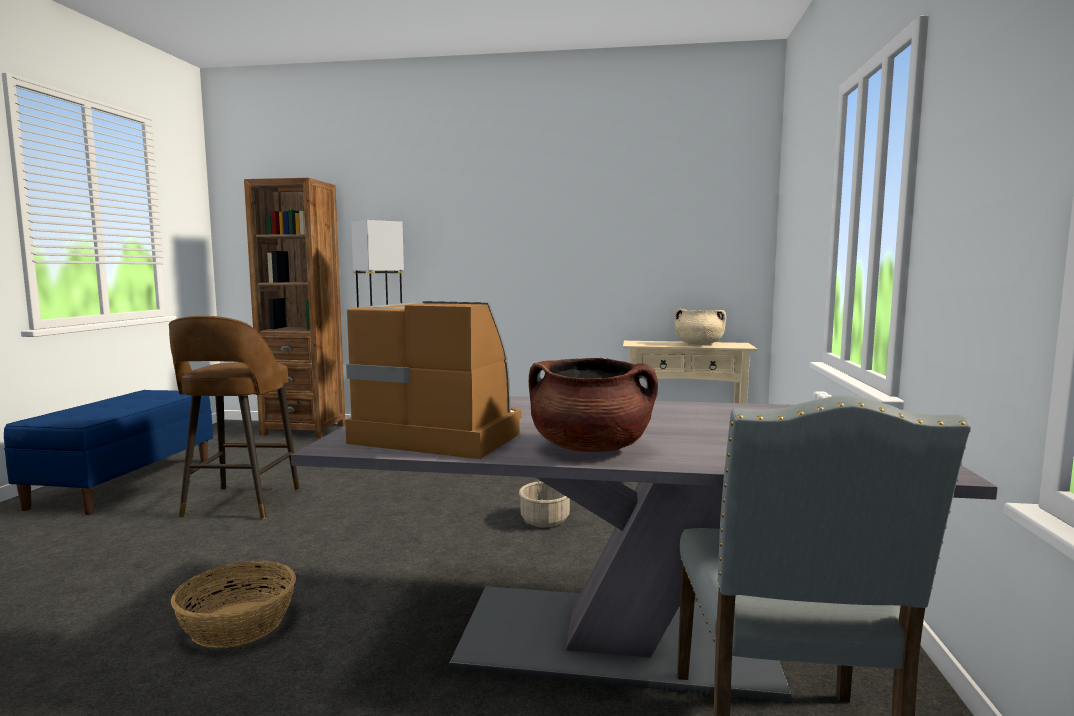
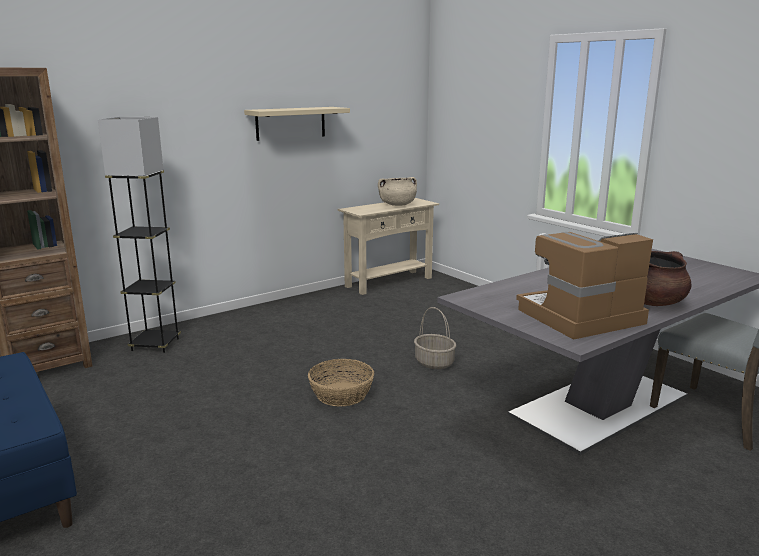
camera: 45 degrees left, 10 degrees up
(239, 624) = (440, 503): basket -> basket (342, 394)
(240, 504) = (200, 446): brown stool -> none
(569, 238) = (290, 123): none -> beige shelf

